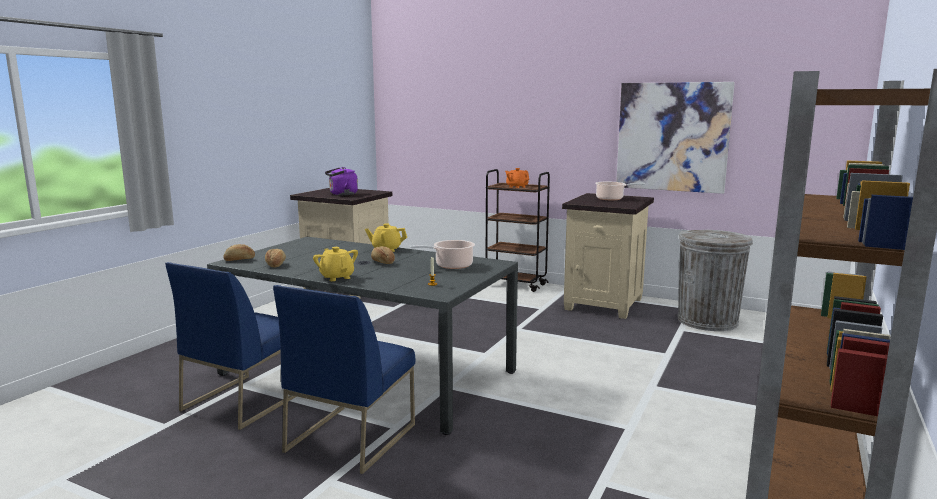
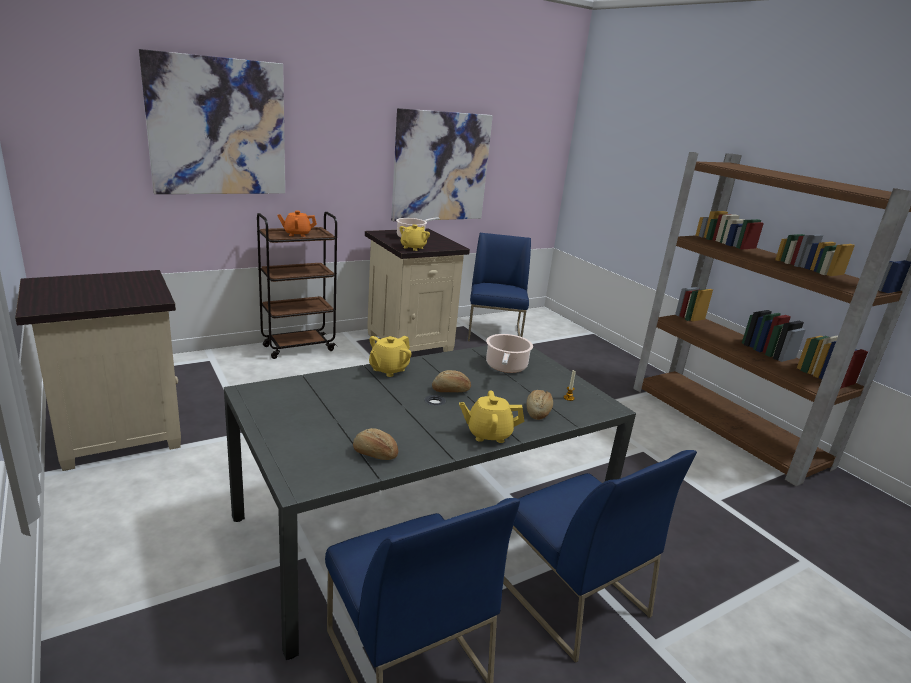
camera: 60 degrees left, 10 degrees up
(239, 260) = (300, 472): bread -> bread (538, 411)
(342, 194) = (109, 293): purple kettle -> none
(480, 107) = (218, 127): none -> picture
(585, 202) = (413, 247): none -> yellow teapot
(707, 321) = (494, 333): grey trash can -> blue chair

